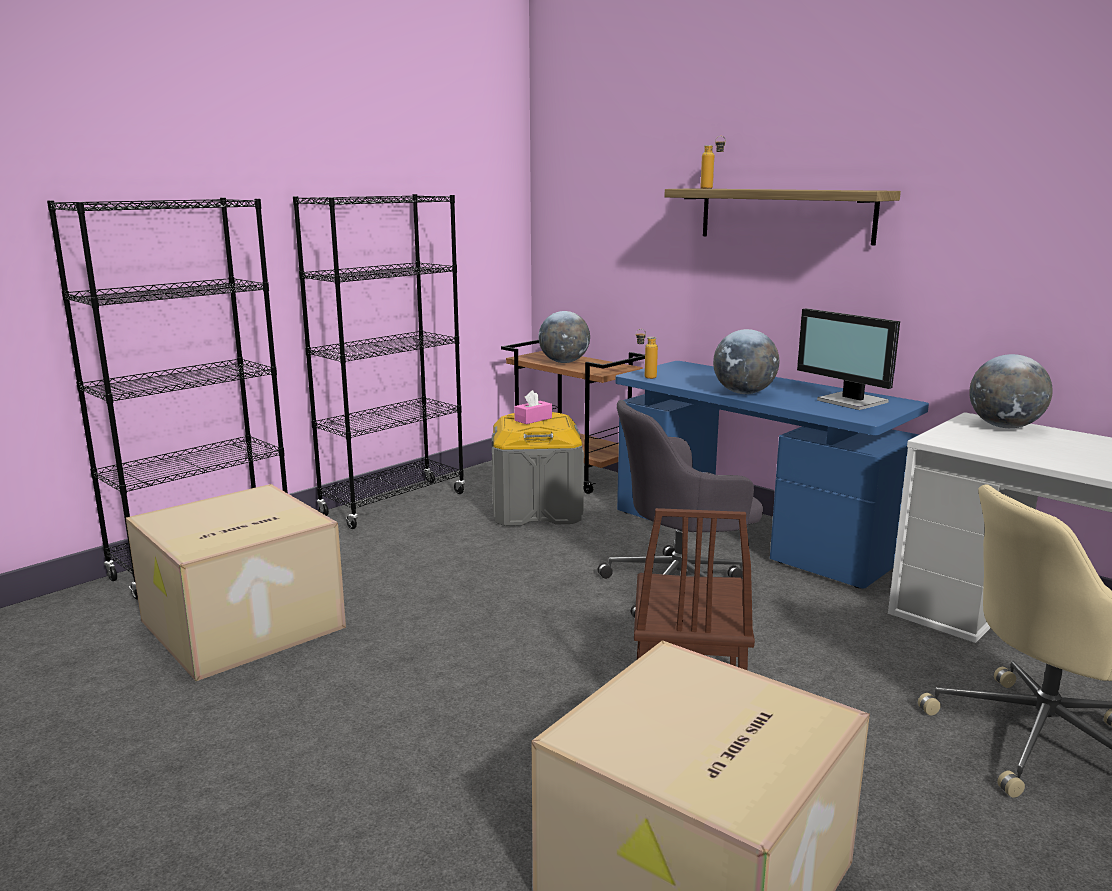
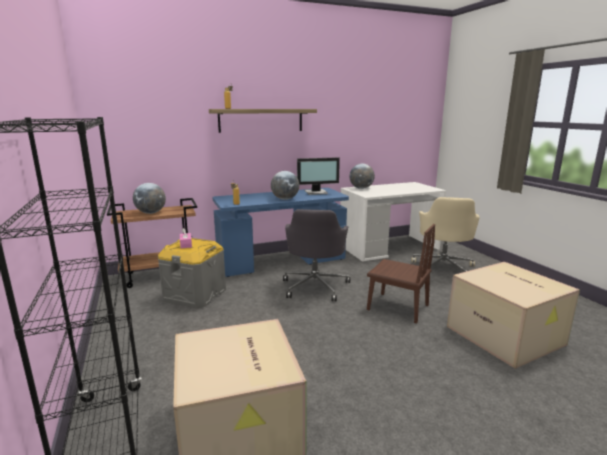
camera: 65 degrees left, 0 degrees up
(394, 504) = (118, 334): black bookcase -> none

